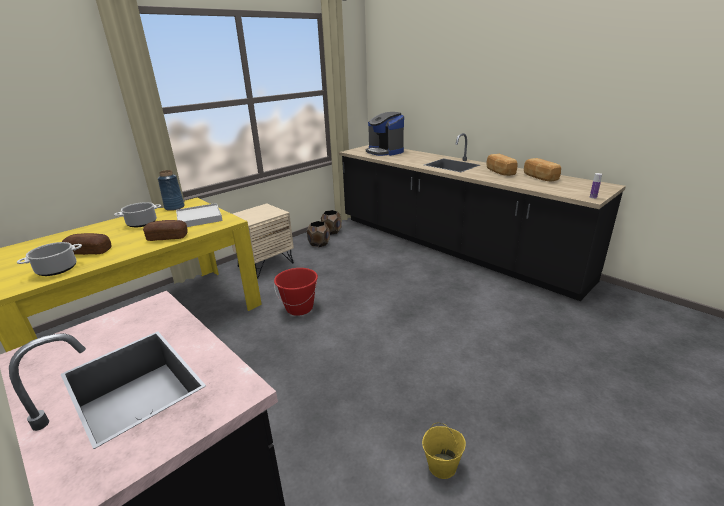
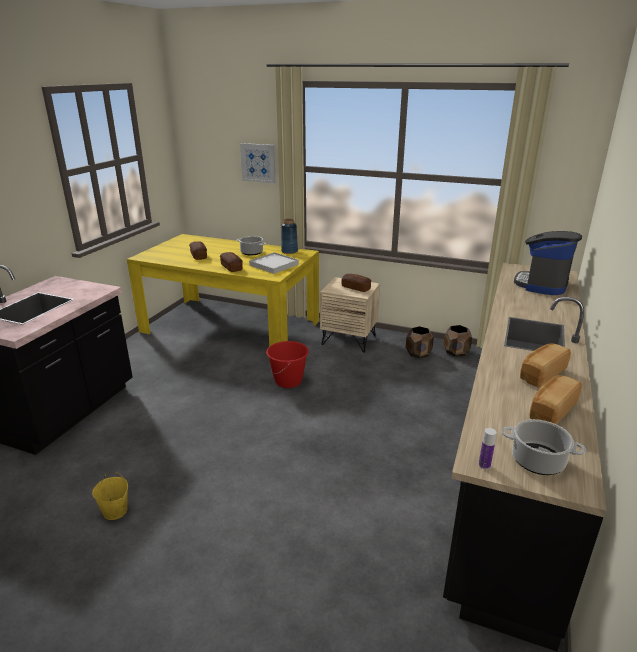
camera: 65 degrees right, 0 degrees up
(57, 269) = (172, 257): cooking pot -> cooking pot (538, 461)
(84, 116) = (258, 163): none -> picture
(263, 212) = (356, 288): none -> bread

